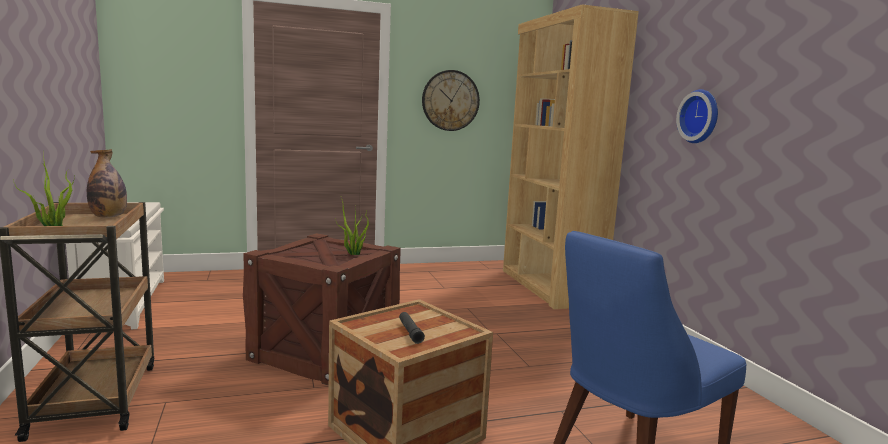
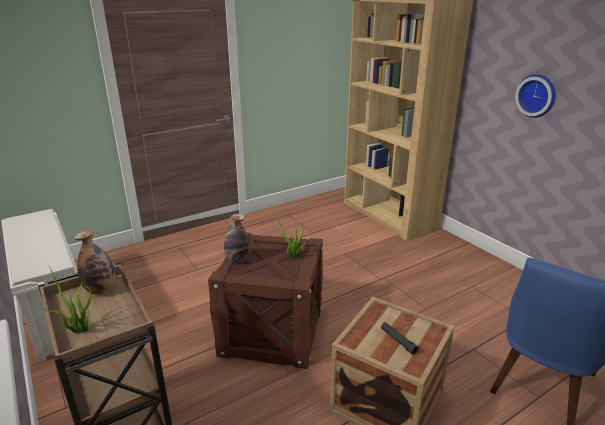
camera: 15 degrees left, 15 degrees up
(291, 248) = (237, 259): none -> bottle
(450, 100) = (290, 63): wall clock -> none

